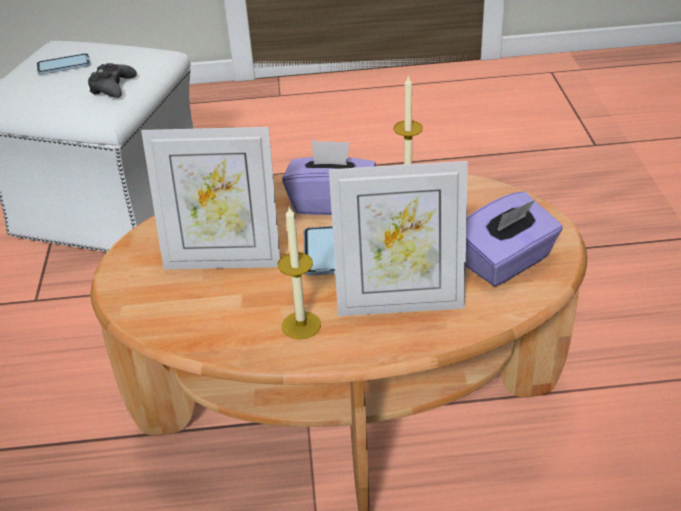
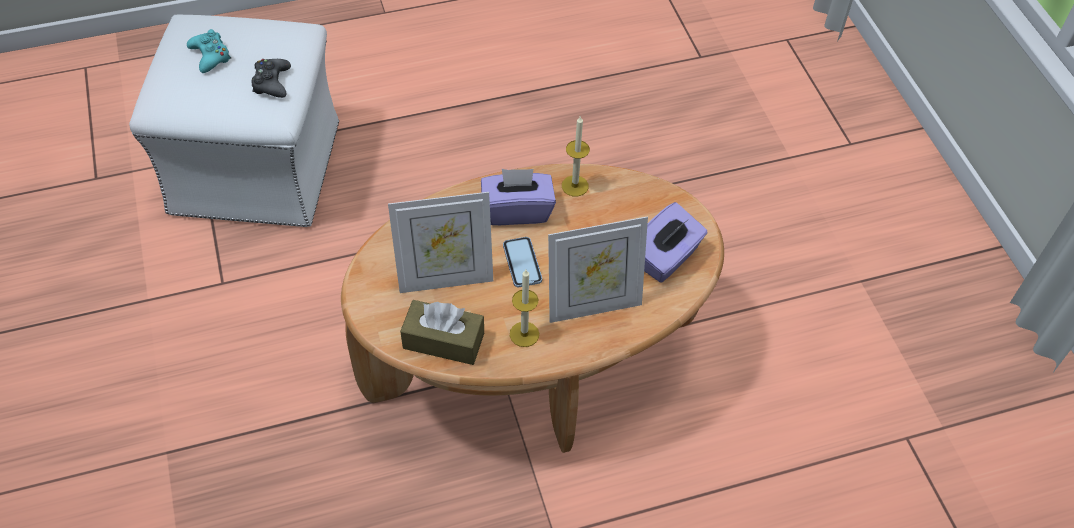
camera: 15 degrees left, 15 degrees up
(64, 66) = (210, 56): phone -> turquoise game controller
(196, 322) = (443, 340): none -> brown tissue box

